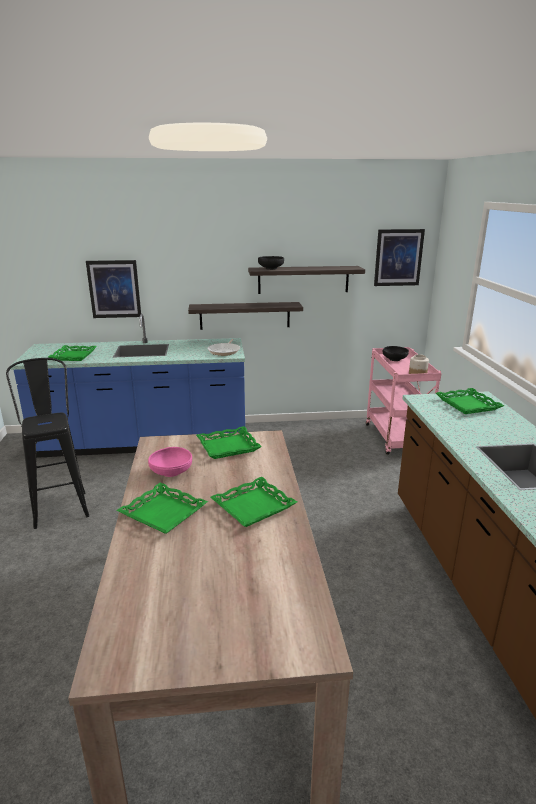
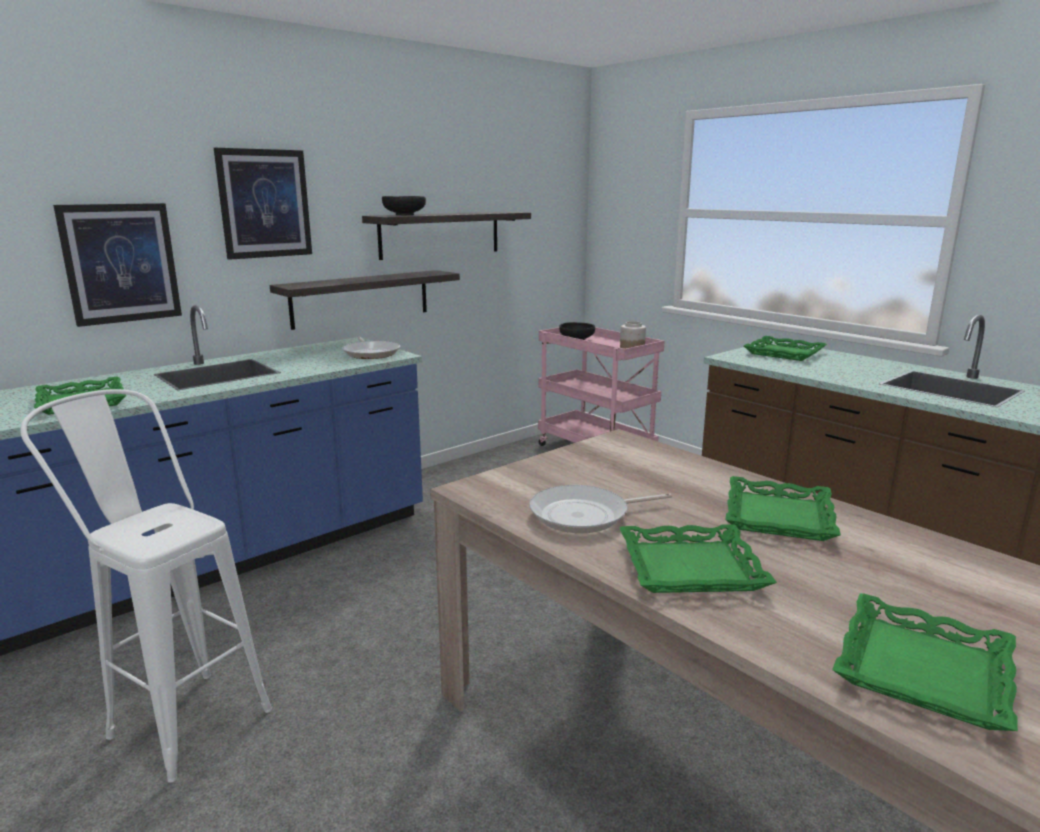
camera: 35 degrees left, 5 degrees down
(60, 504) = (177, 715): black stool -> white stool
(171, 472) = (585, 515): pink bowl -> frying pan
(228, 446) = (593, 463): green tray -> green tray (921, 669)
(398, 257) = (550, 199): picture -> picture (264, 204)

